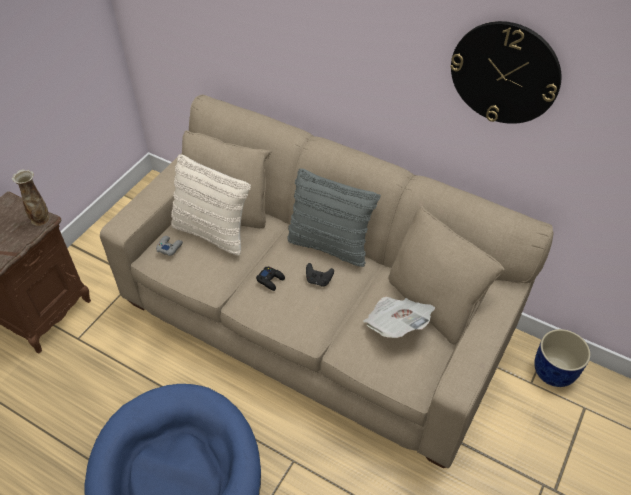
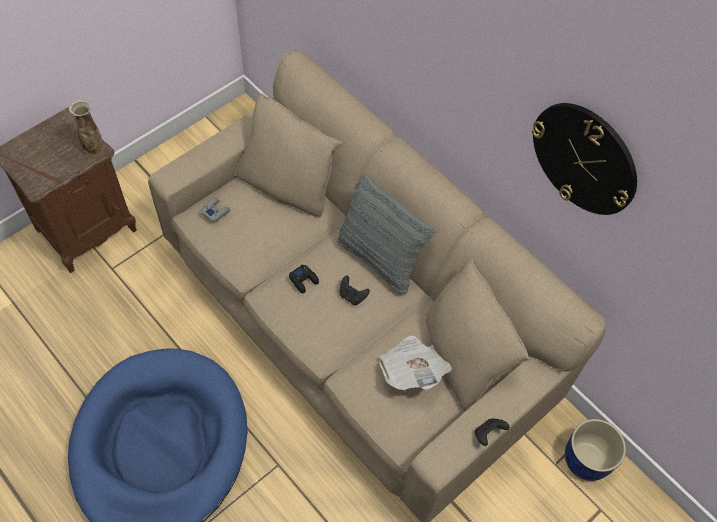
camera: 15 degrees right, 10 degrees up
(213, 233) = (265, 208): beige pillow -> none
(489, 351) = (488, 434): none -> black game controller

